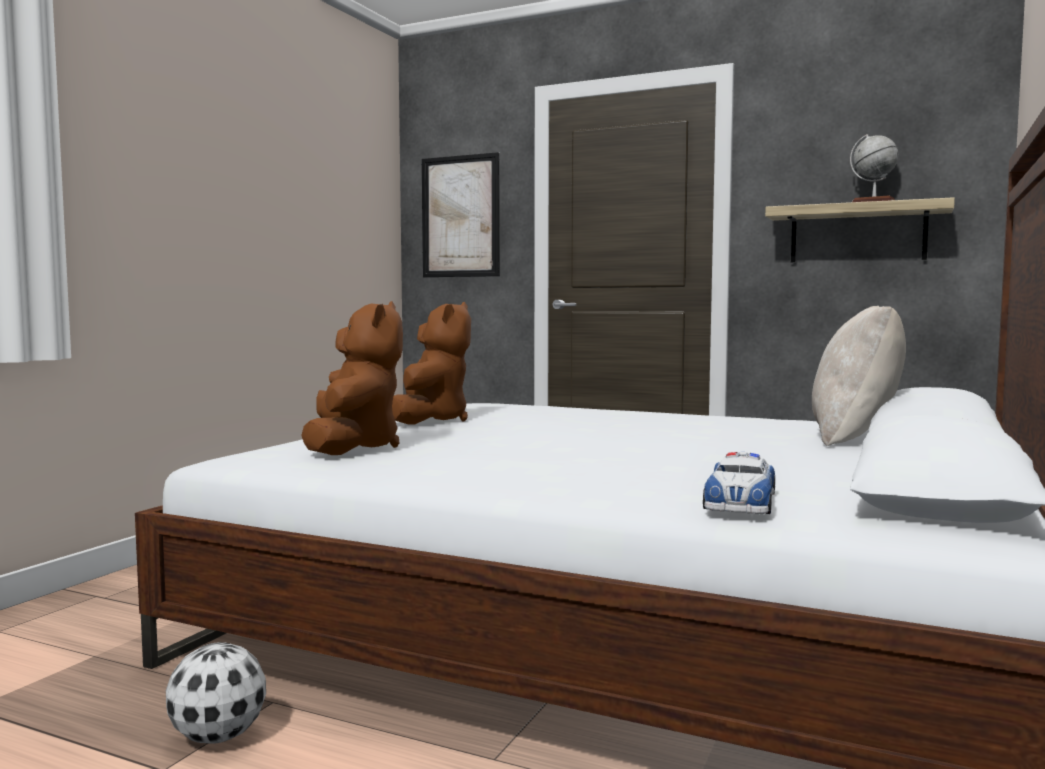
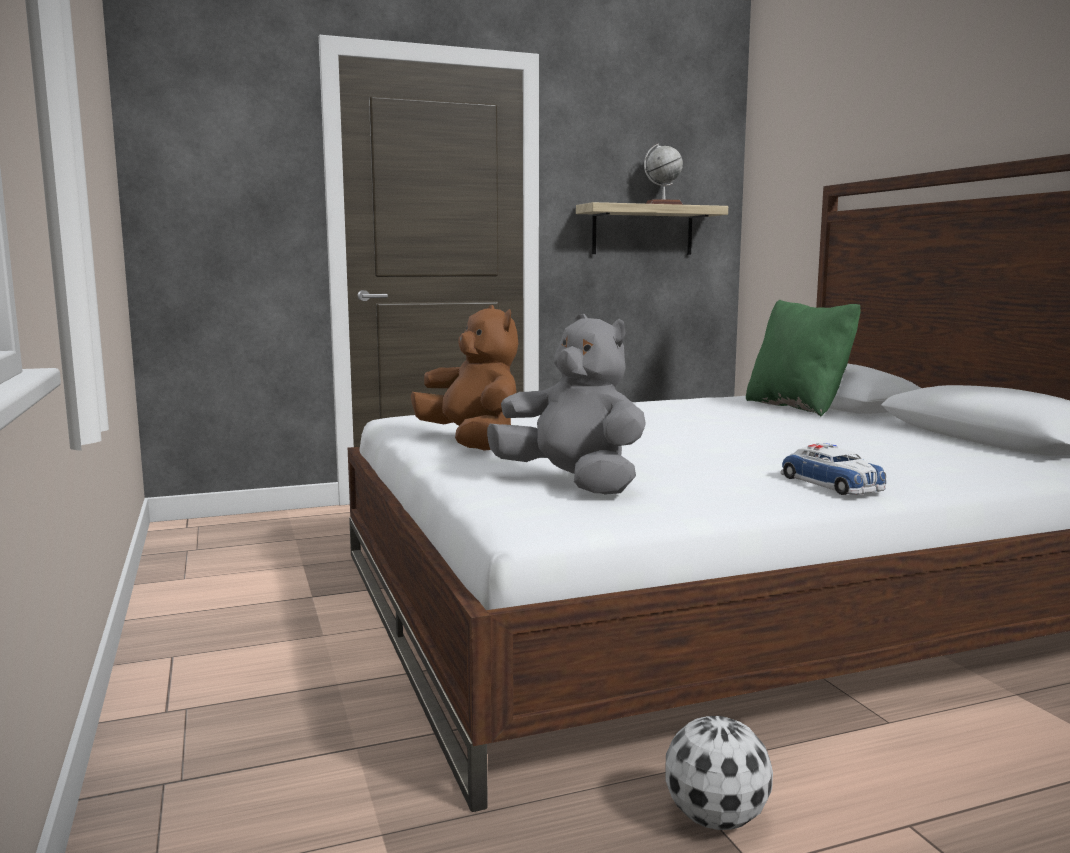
camera: 45 degrees left, 5 degrees up
(352, 448) = (572, 484): brown plush toy -> grey plush toy
(460, 216) = (220, 184): picture -> none
(740, 501) = (983, 465): toy car -> toy car (832, 483)
(855, 437) = (798, 407): beige pillow -> green pillow

